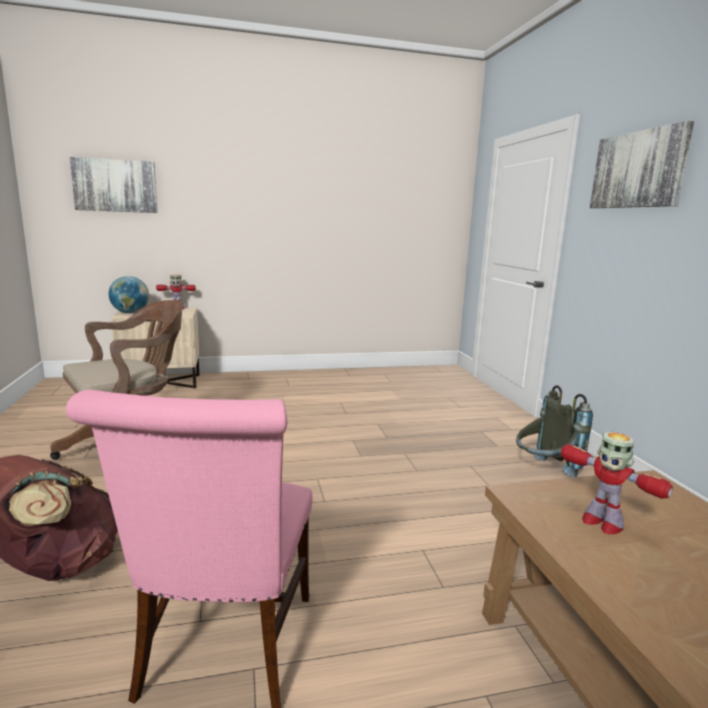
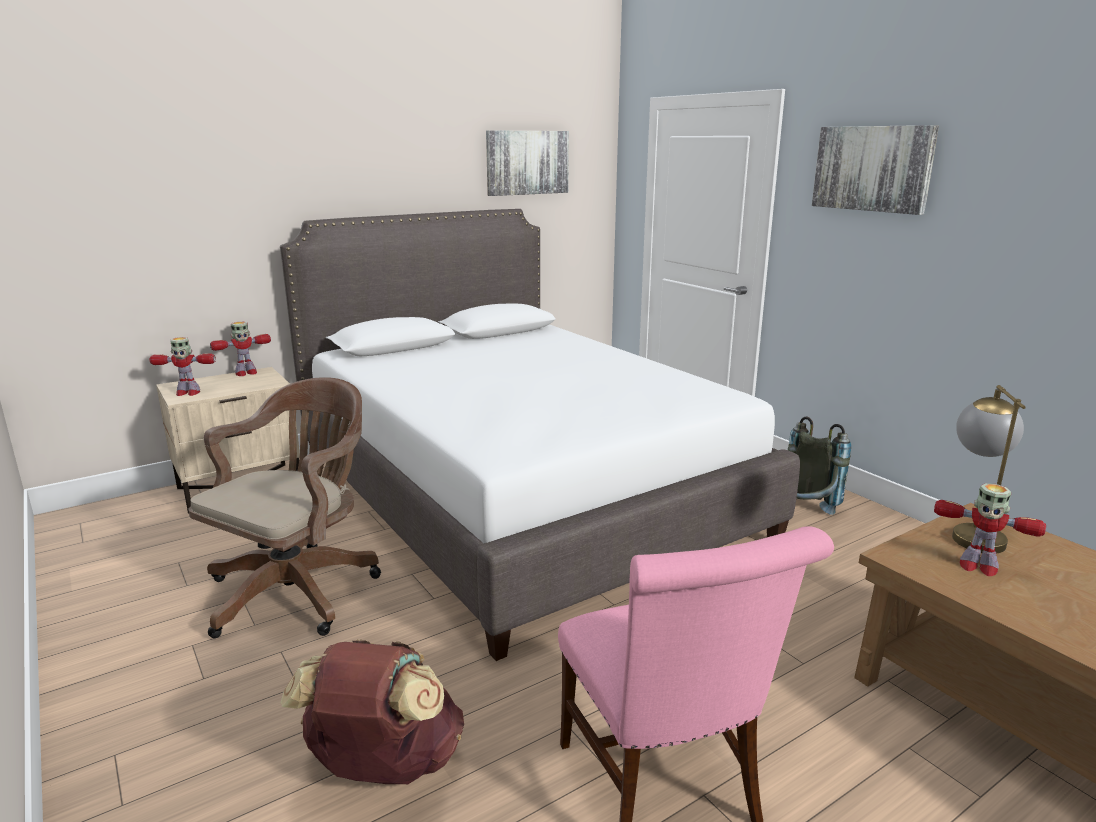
camera: 20 degrees left, 5 degrees up
(115, 186) = (124, 193): picture -> picture (527, 162)
(130, 313) = (187, 393): globe -> toy robot
(327, 417) = (520, 495): none -> white bed
(627, 493) = (971, 532): none -> table lamp

